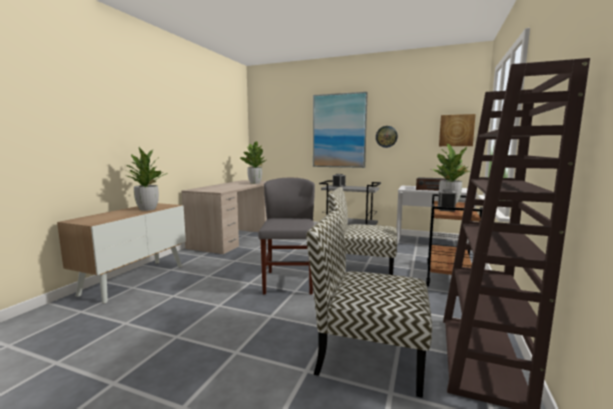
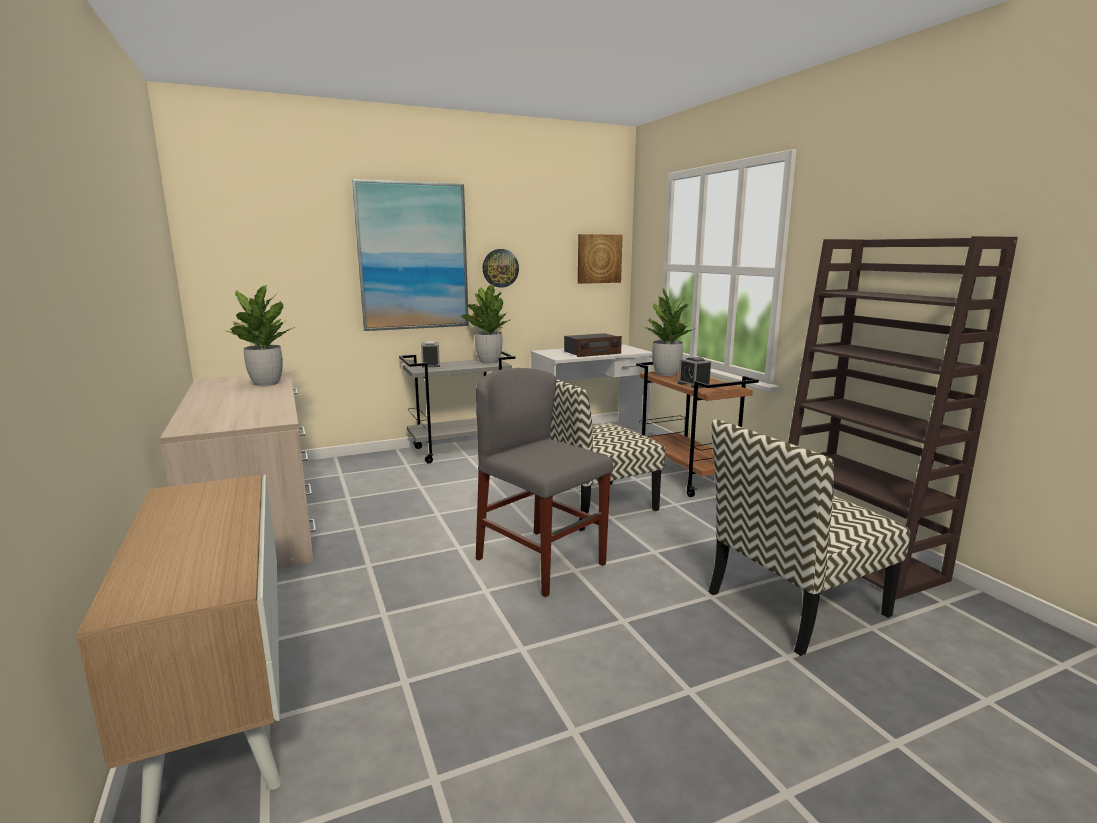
camera: 45 degrees left, 5 degrees up
(147, 209) = (217, 509): potted plant -> potted plant (489, 361)

